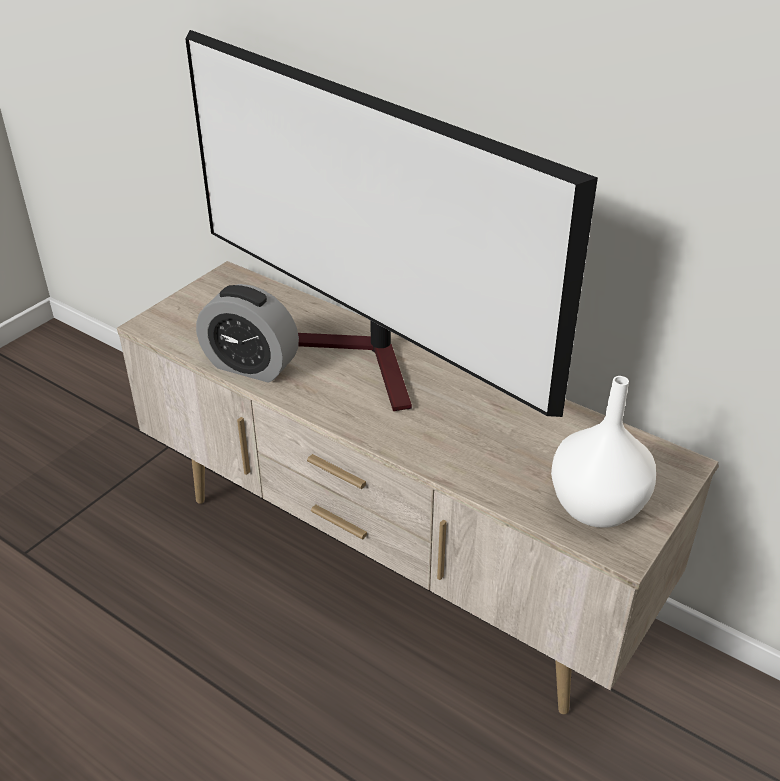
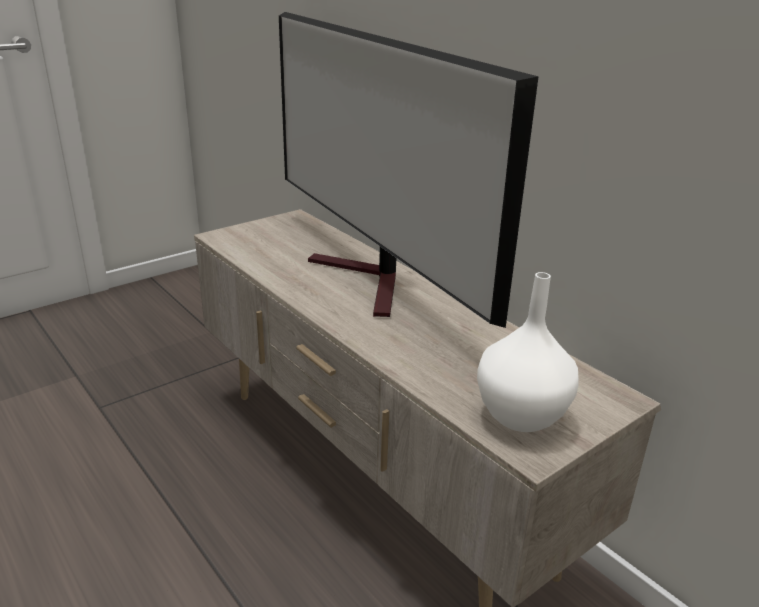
camera: 15 degrees right, 10 degrees down
(251, 366) = (277, 270): alarm clock -> none

